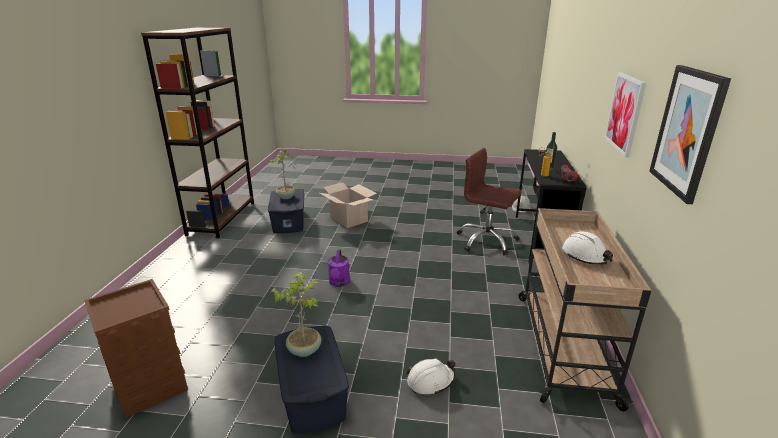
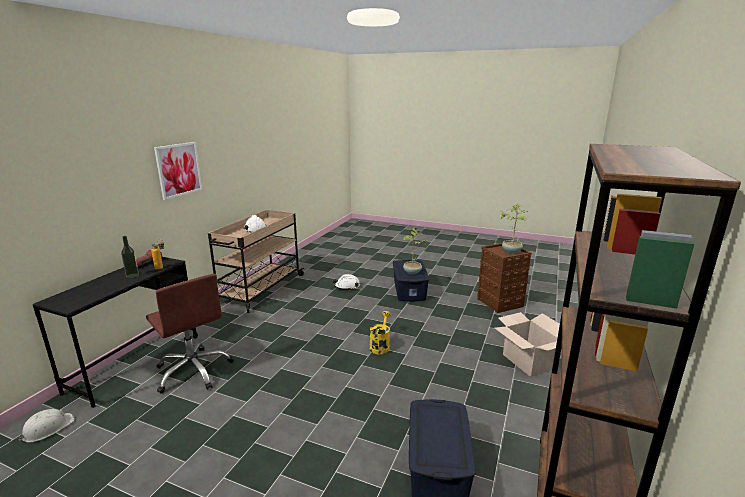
camera: 165 degrees left, 5 degrees down
(286, 197) = (441, 439): potted plant -> potted plant (511, 251)
(339, 283) = (380, 345): purple watering can -> yellow watering can
(348, 219) = (336, 452): cardboard box -> cardboard box (529, 361)
(687, 132) = (238, 148): picture -> none

